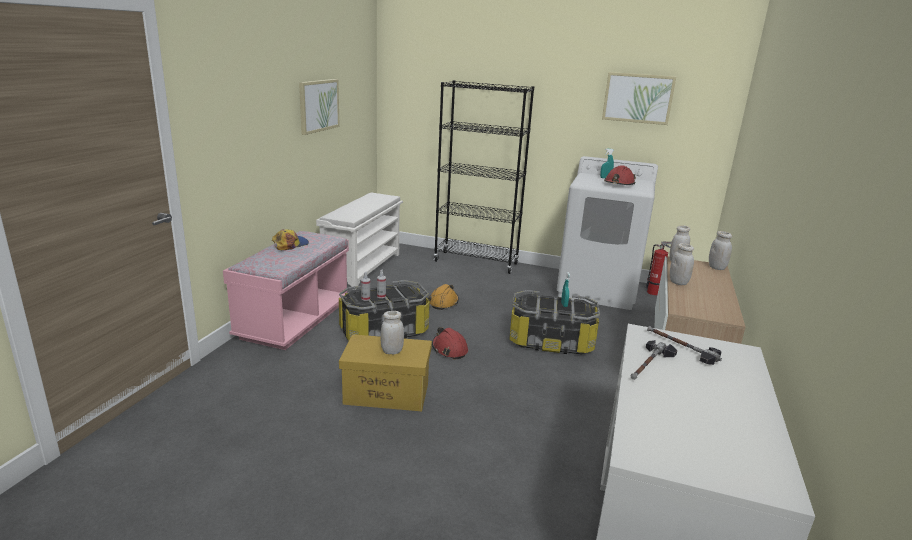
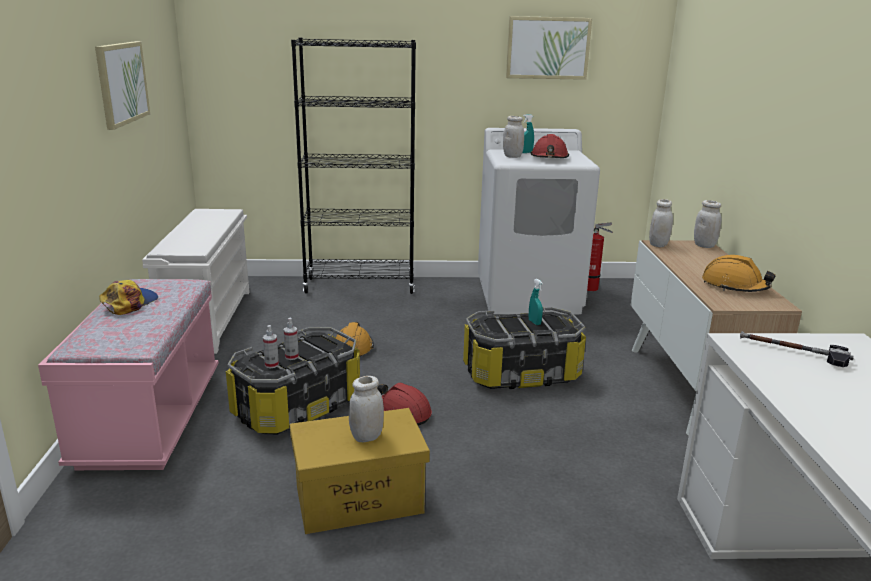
camera: 20 degrees left, 0 degrees up
(649, 364) = (787, 383): hammer -> none
(678, 282) = (685, 270): white jar -> white jar (512, 156)
(707, 300) = (734, 286): none -> orange hard hat

